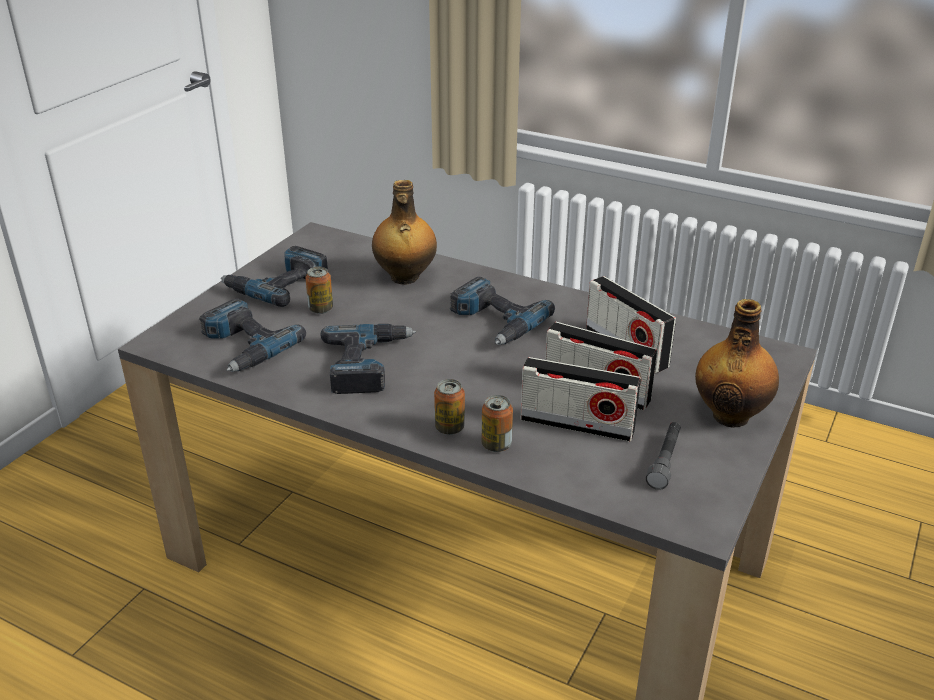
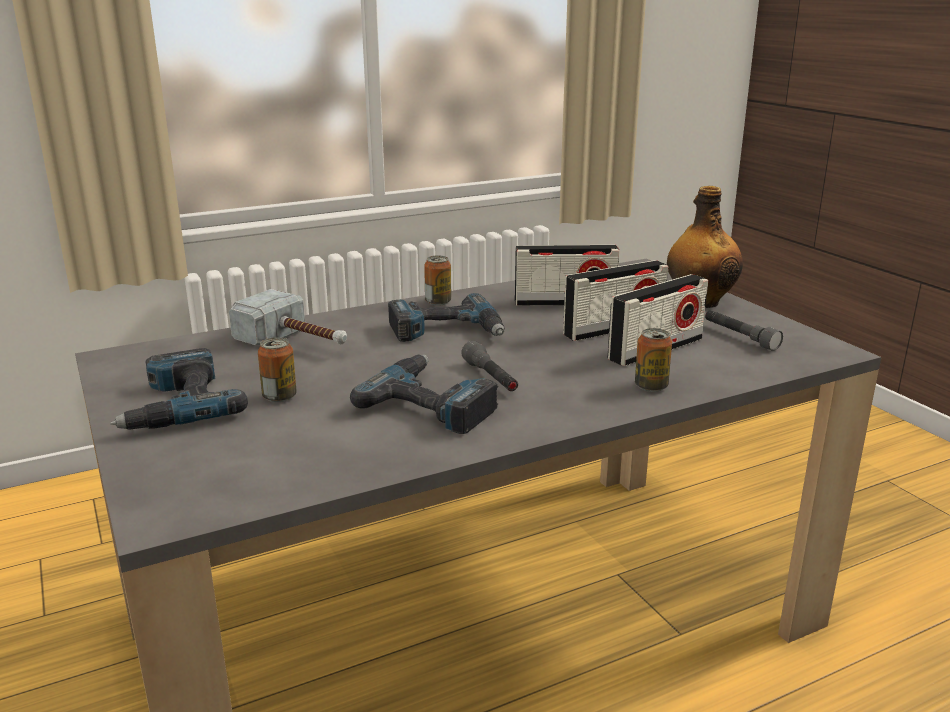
camera: 55 degrees left, 10 degrees down
(243, 346) = (279, 460): power drill -> none
(404, 278) = (297, 343): bottle -> hammer
(432, 371) = (491, 378): none -> grey flashlight
(449, 428) = (600, 397): can -> can (438, 302)

